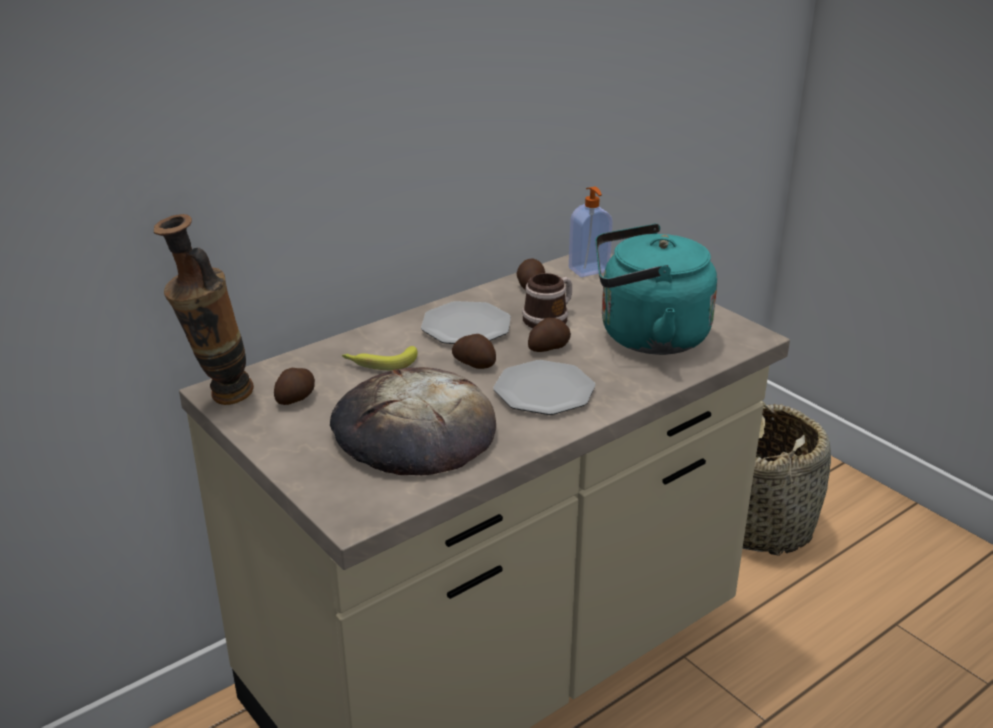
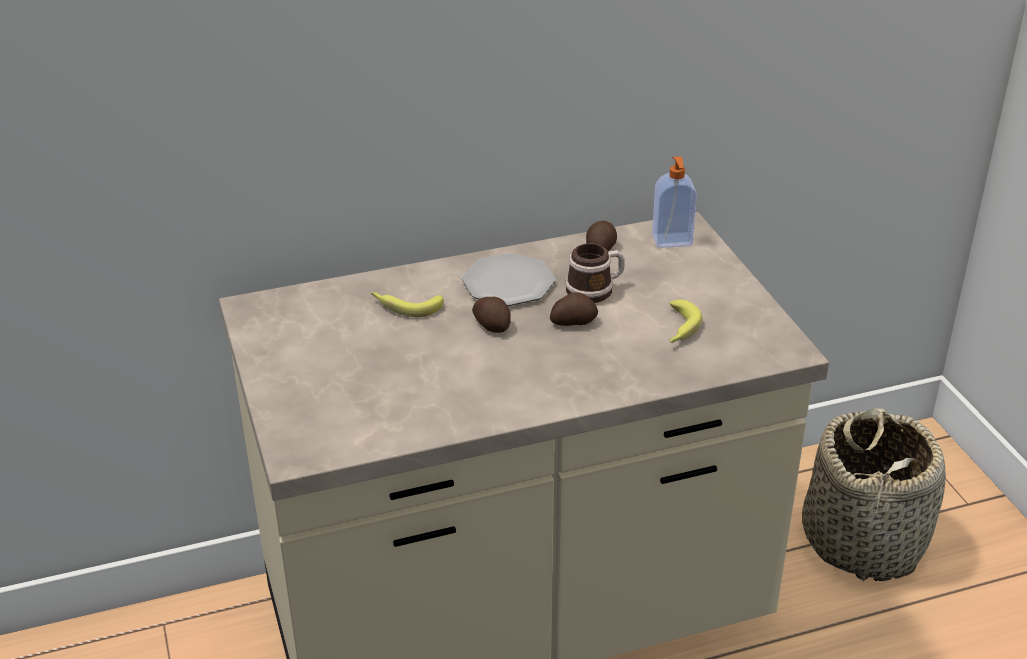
camera: 20 degrees right, 5 degrees up
(218, 399) = (246, 315): vase -> none
(297, 398) = (312, 328): potato -> none
(413, 431) = (394, 384): bread -> none
(544, 391) = (539, 368): plate -> none
(646, 337) = (679, 329): turquoise kettle -> banana

